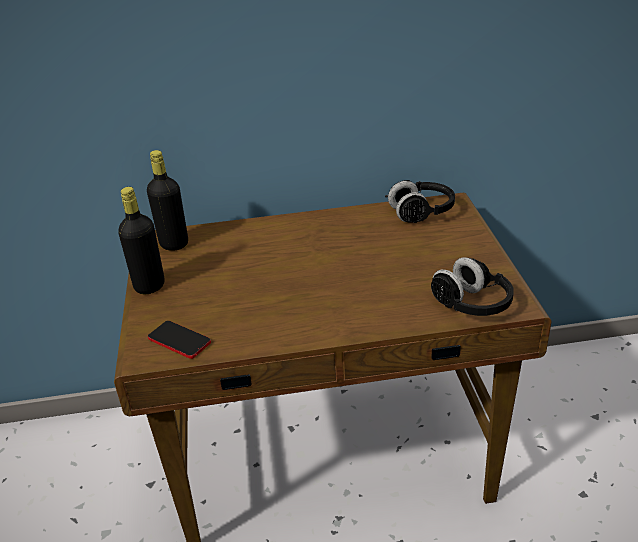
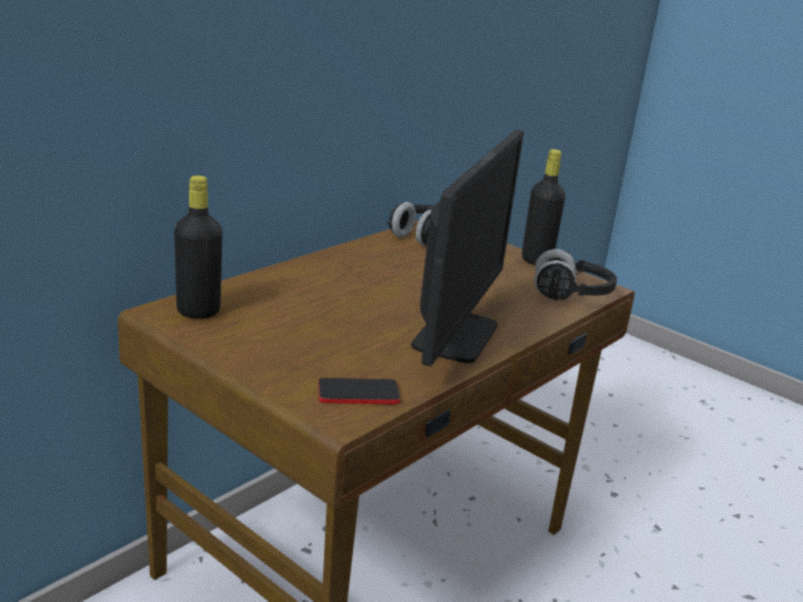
camera: 45 degrees left, 10 degrees down
(149, 286) = (236, 356): black bottle -> black bottle (536, 260)
(312, 314) = (455, 335): none -> monitor

